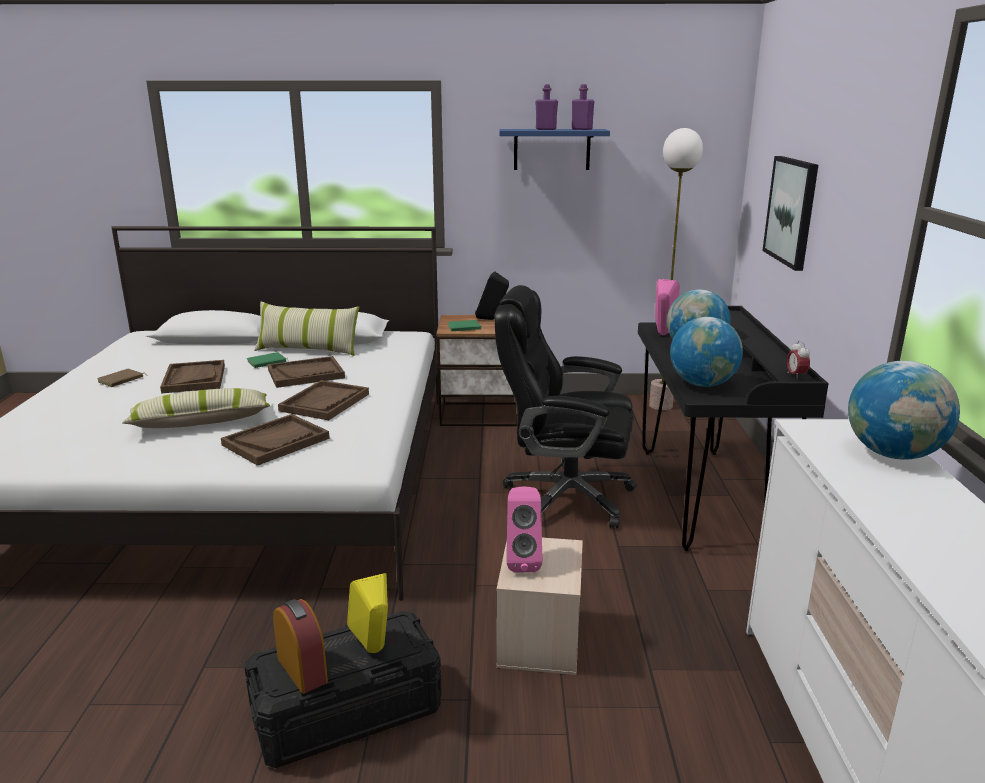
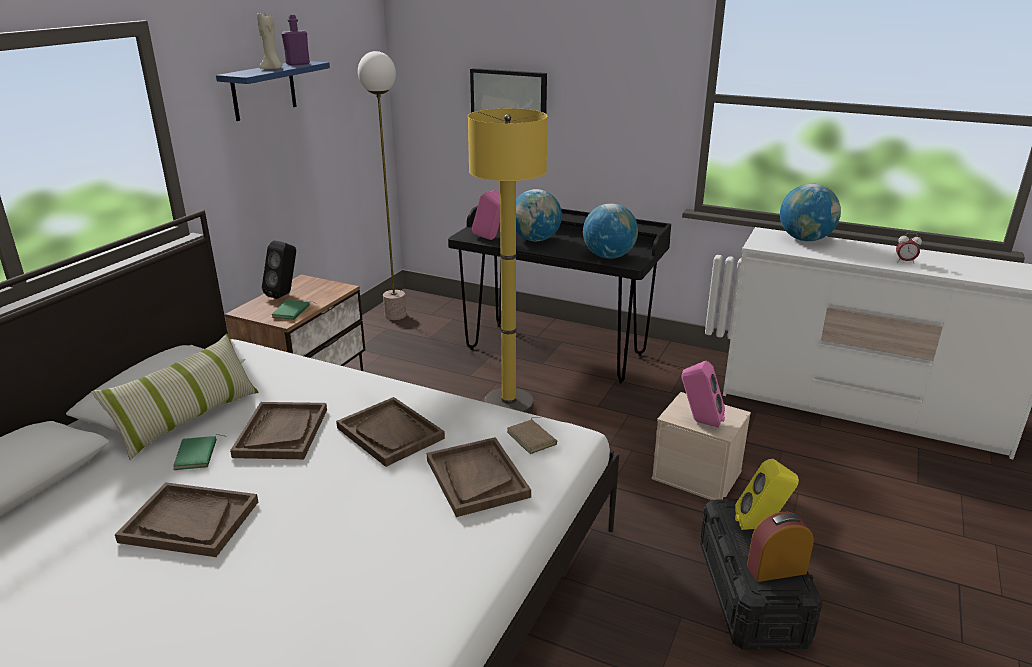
camera: 65 degrees left, 5 degrees up
(121, 380) = (98, 599): brown book -> brown book (533, 438)
(201, 422) = (364, 528): pillow -> none
(546, 129) = (272, 69): purple bottle -> beige candle
(565, 497) = (508, 405): black office chair -> yellow floor lamp
(795, 376) = (647, 227): alarm clock -> alarm clock (905, 261)

